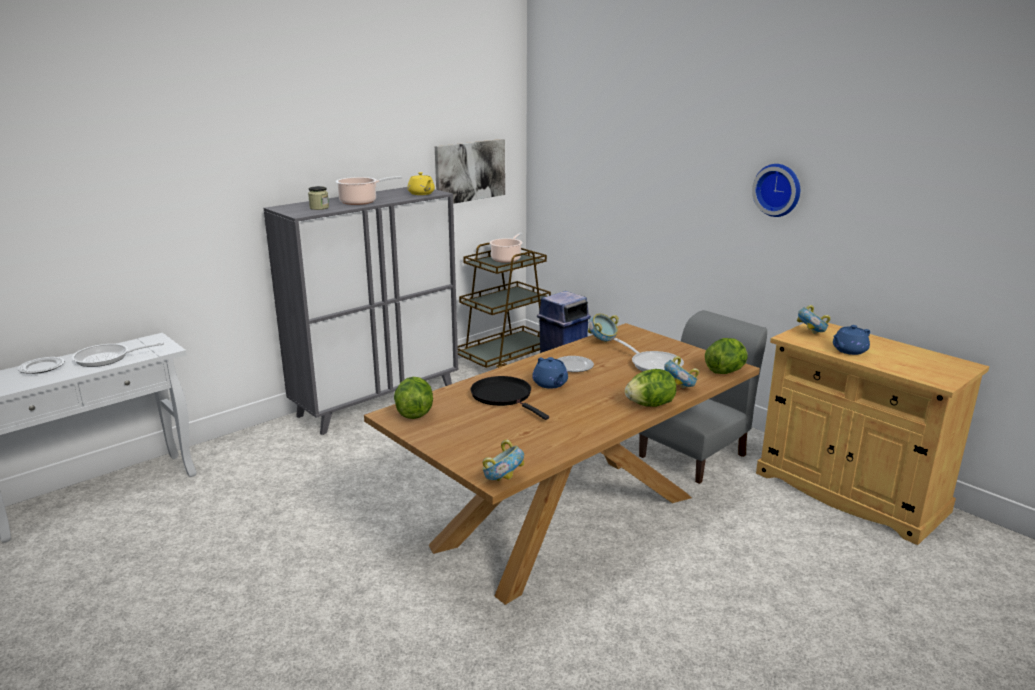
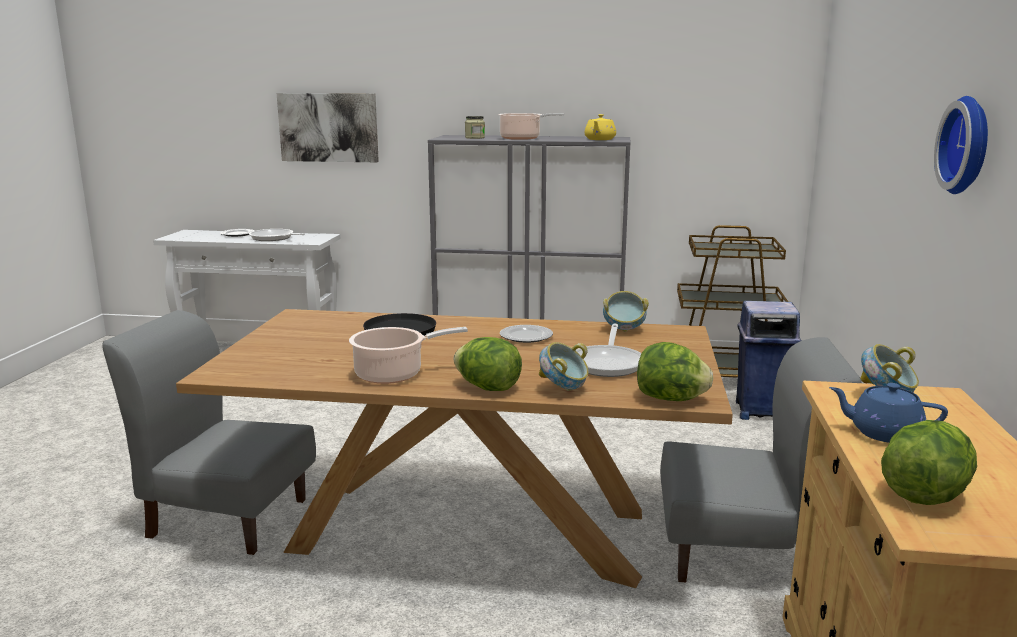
camera: 50 degrees right, 5 degrees down
(414, 413) = (311, 319): lettuce -> lettuce (924, 494)
(416, 614) = (228, 517): none -> grey chair
(469, 171) = (715, 130): picture -> picture (328, 127)
(503, 481) = (210, 378): bowl -> none
(507, 259) = (742, 248): cooking pot -> cooking pot (393, 374)
(550, 384) = (461, 340): blue teapot -> none

